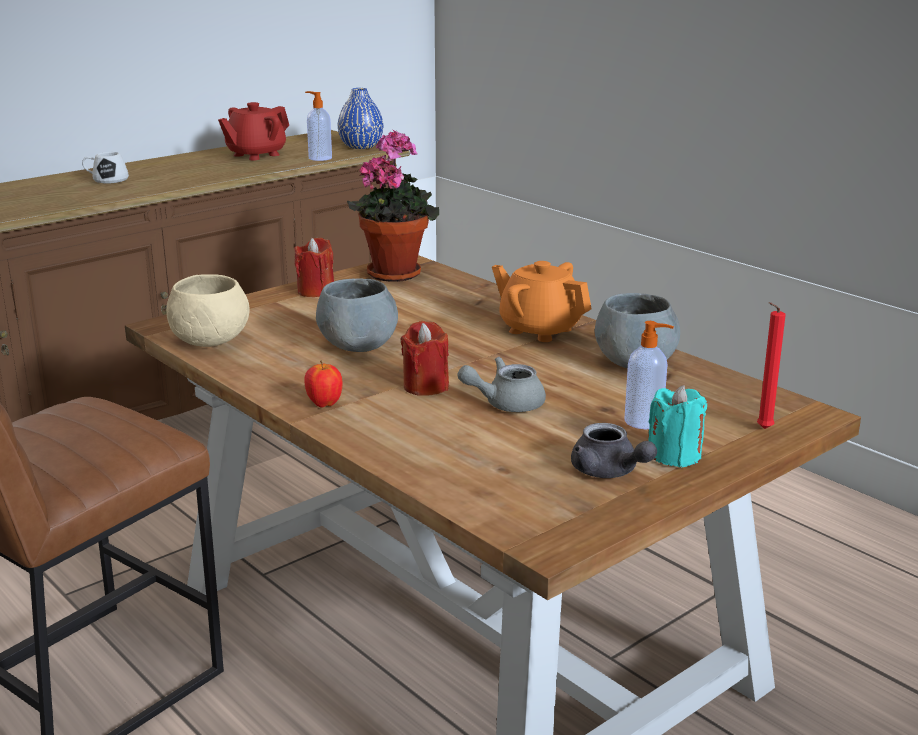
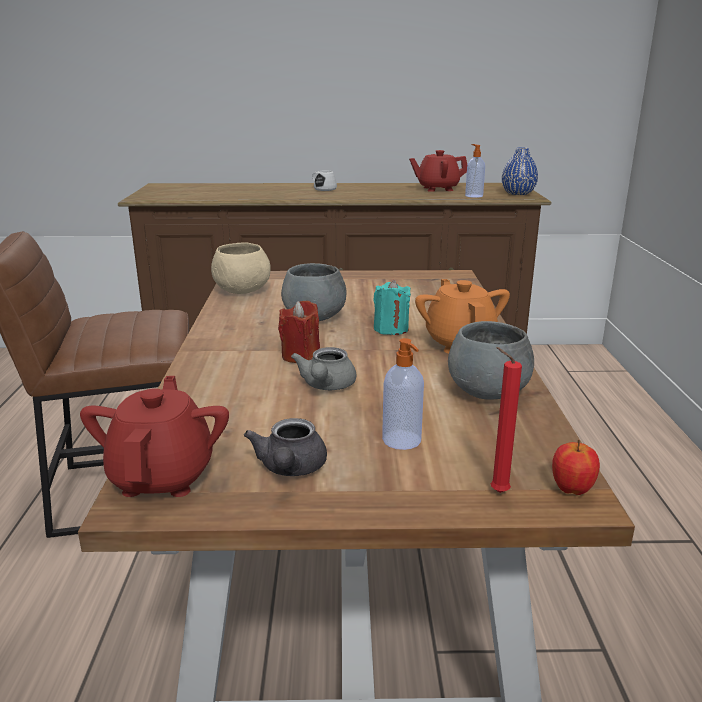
camera: 40 degrees right, 0 degrees up
(316, 291) = (360, 278): red candle -> none
(324, 404) = (219, 346): apple -> apple (571, 490)
(395, 272) = (434, 279): potted plant -> none
(505, 404) = (326, 386): grey teapot -> grey teapot turned 105 degrees counterclockwise
(528, 518) = (163, 476): none -> red teapot
(675, 455) = (369, 479): turquoise candle -> turquoise candle (391, 329)

